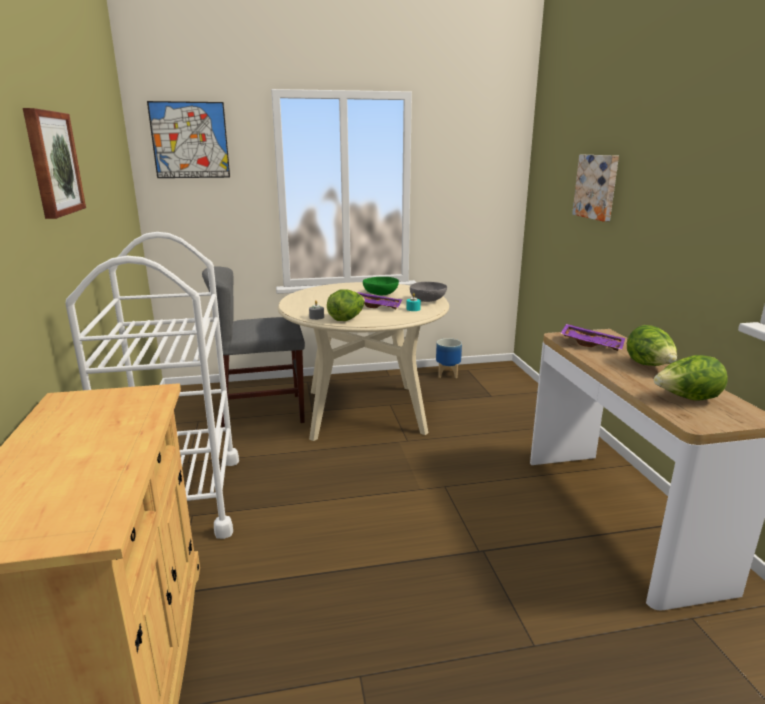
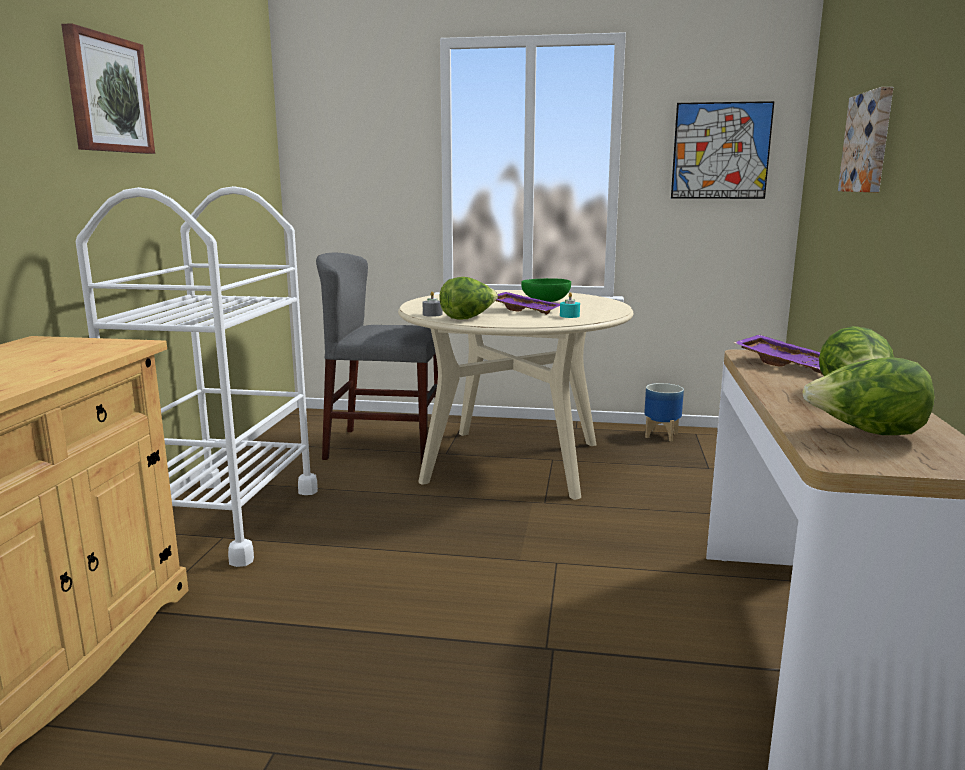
camera: 20 degrees right, 5 degrees down
(190, 140) = (342, 104): picture -> picture (721, 151)
(428, 301) = (601, 310): grey bowl -> none

